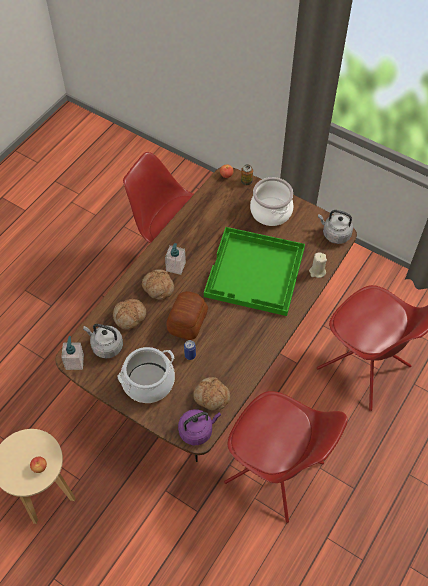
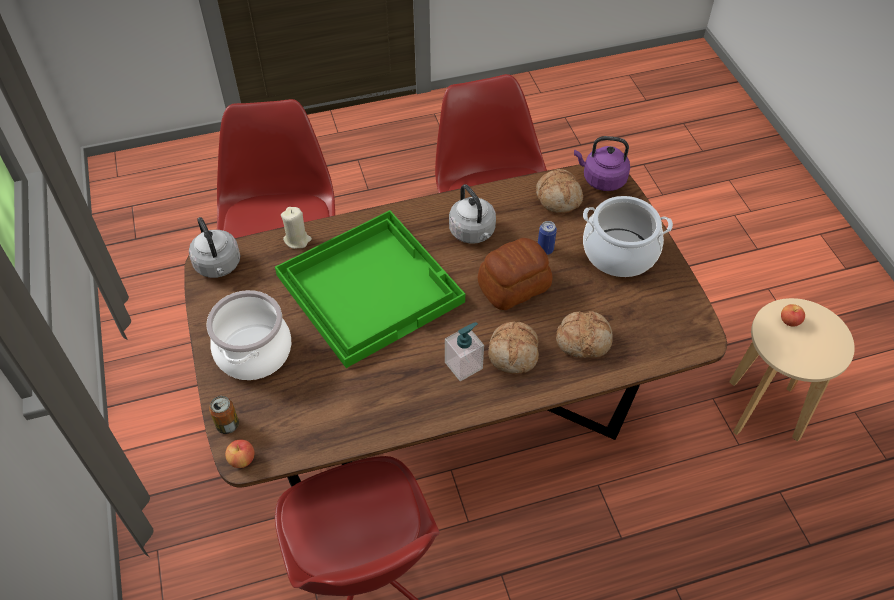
camera: 140 degrees left, 5 degrees down
(74, 362) = (699, 331): soap dispenser -> none
(106, 346) = (644, 324): grey kettle -> grey kettle (473, 233)

